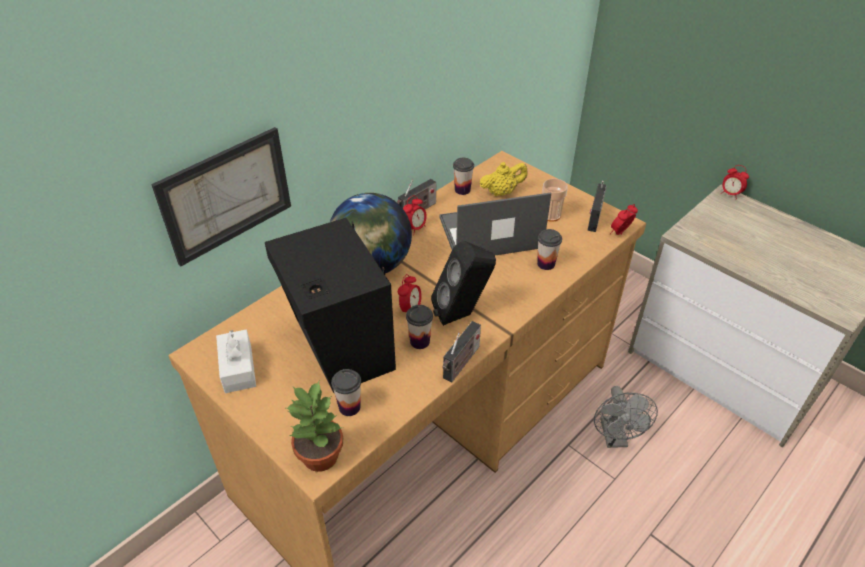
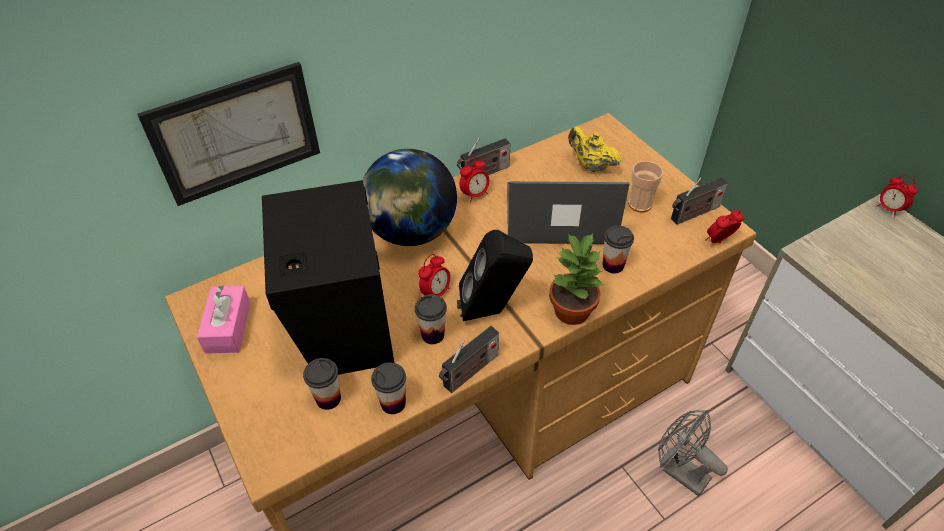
camera: 15 degrees right, 5 degrees up
(238, 368) = (228, 327): white tissue box -> pink tissue box
(320, 455) = (278, 449): potted plant -> potted plant (572, 310)
(462, 190) = (545, 155): cup -> cup (393, 403)
(502, 192) = (591, 165): yellow teapot -> yellow teapot turned 135 degrees counterclockwise
(594, 216) = (693, 214): radio -> radio turned 150 degrees counterclockwise
(615, 438) = (679, 471): grey fan -> grey fan turned 120 degrees clockwise

